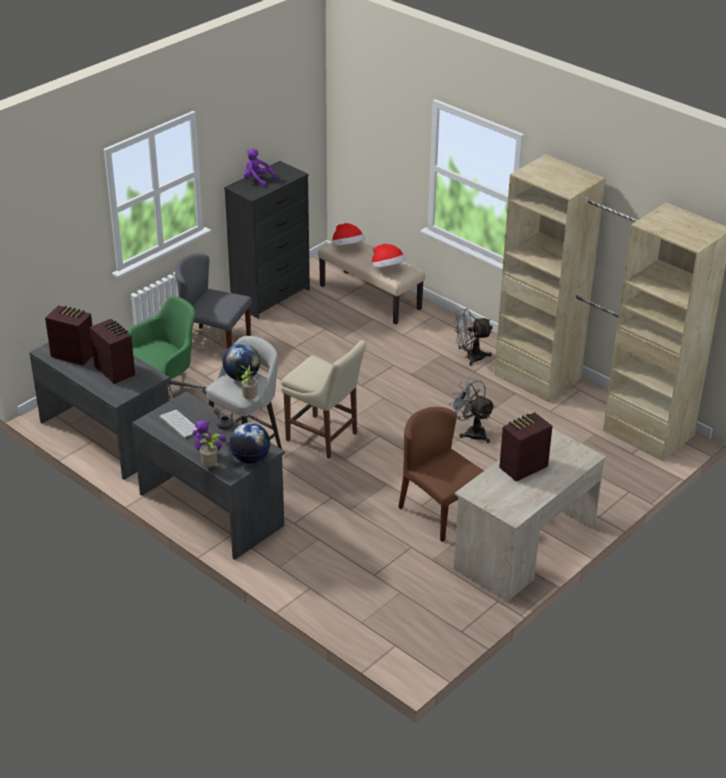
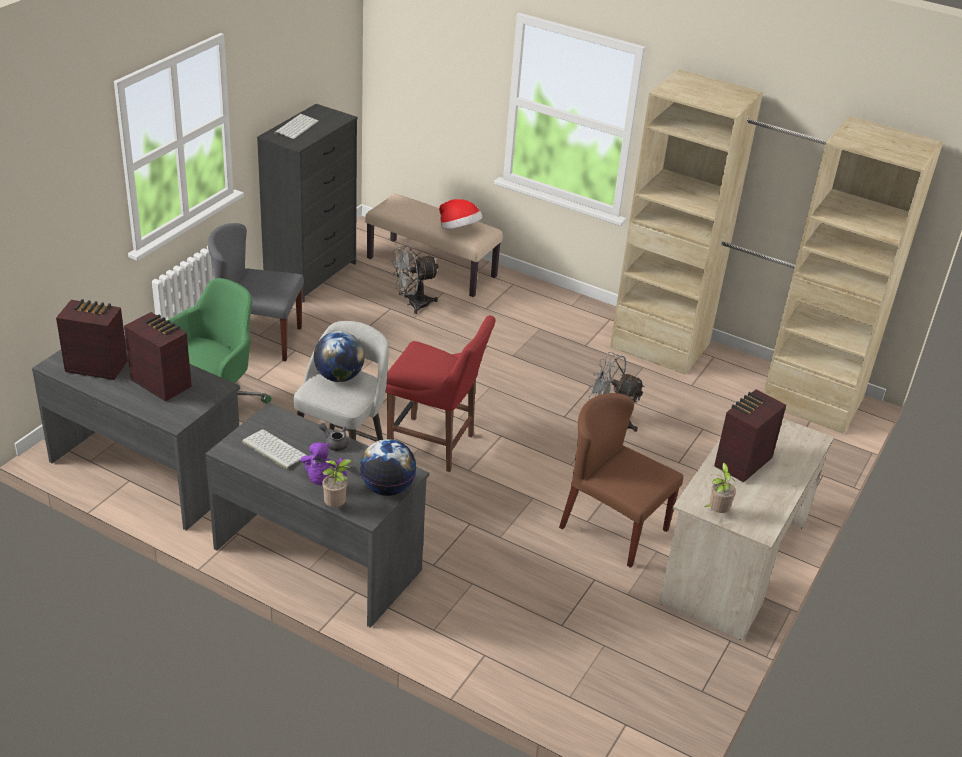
camera: 15 degrees left, 0 degrees up
(249, 399) = (358, 406): potted plant -> potted plant (716, 512)
(257, 180) = (296, 126): purple plush toy -> keyboard
(324, 438) = (435, 445): beige chair -> red chair
(347, 247) = (402, 208): hat -> none
(470, 357) = (574, 329): grey fan -> grey fan (413, 304)

